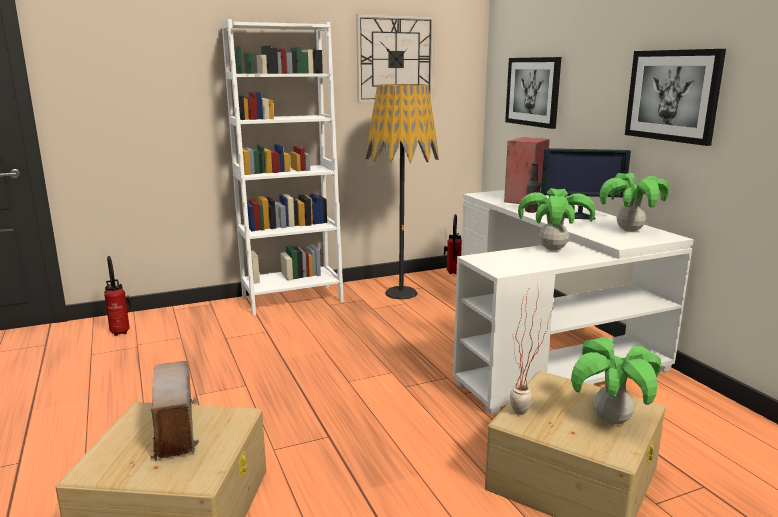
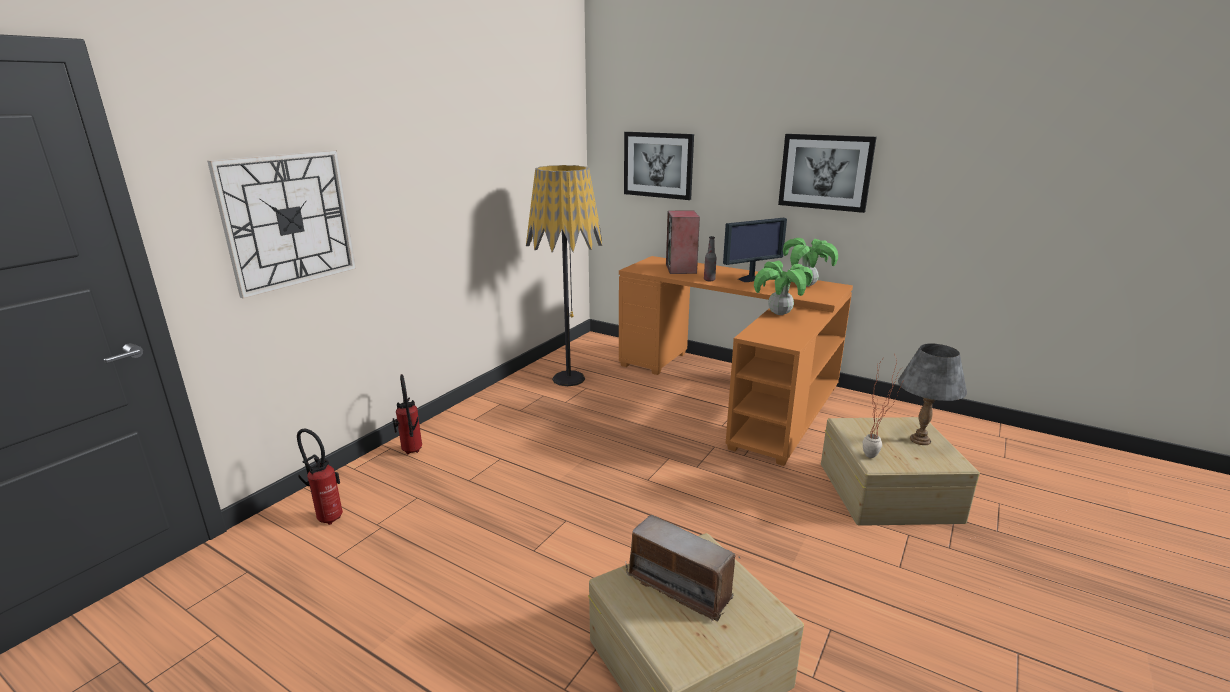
camera: 35 degrees left, 5 degrees up
(292, 299) = (473, 415): white bookcase -> none
(395, 59) = (523, 137): wall clock -> wall clock (288, 220)
(452, 273) = (584, 346): fire extinguisher -> fire extinguisher (411, 452)
(546, 341) = (736, 389): white desk -> orange desk
(611, 420) = (920, 440): potted plant -> grey table lamp

